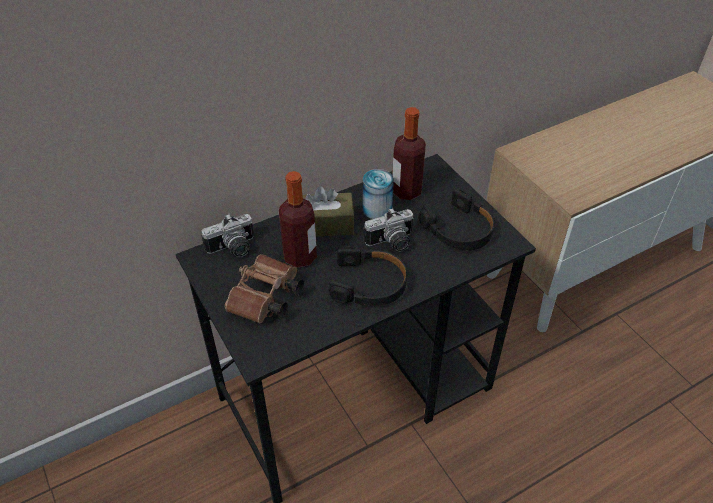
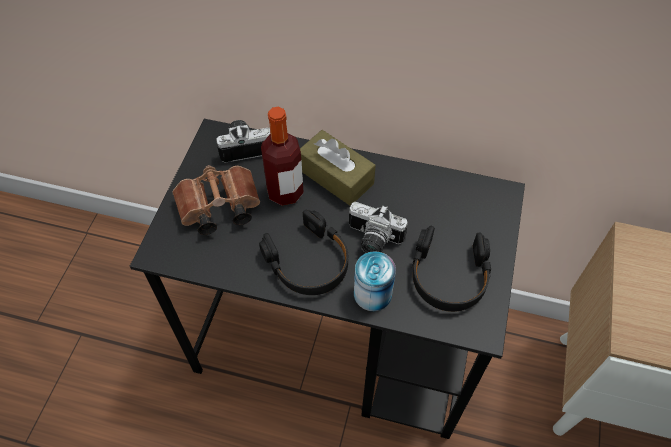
camera: 45 degrees right, 10 degrees up
(233, 249) = (245, 146): camera -> camera turned 150 degrees clockwise
(377, 209) = (399, 197): can -> can (372, 294)
(406, 191) = (447, 200): bottle -> none

